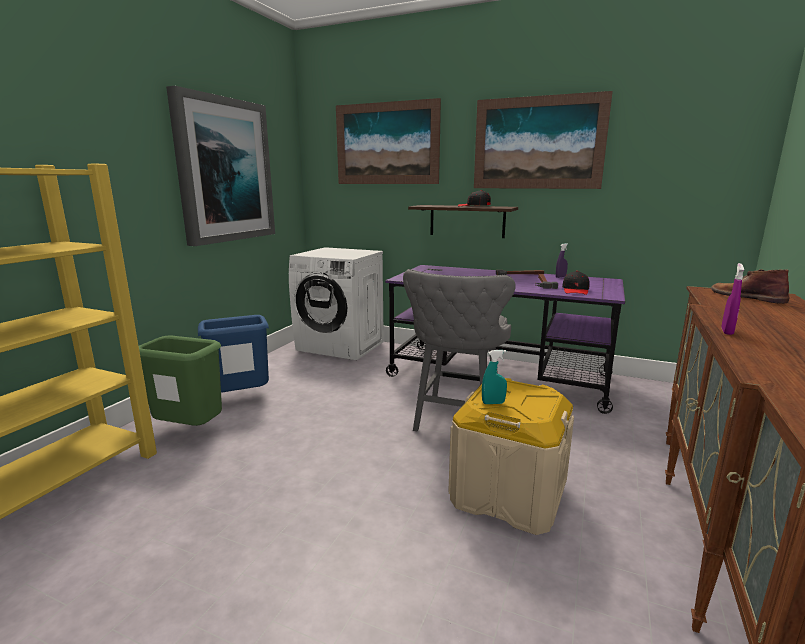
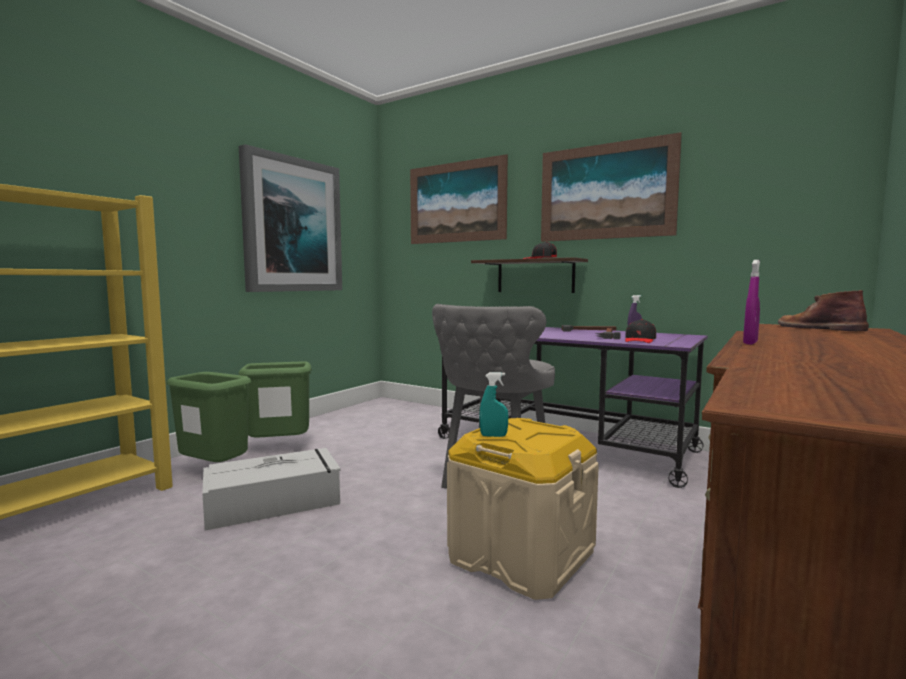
camera: 10 degrees right, 10 degrees down
(240, 399) = (279, 448): blue trash can -> green trash can
(268, 460) = (274, 502): none -> grey storage box
(341, 348) = (403, 411): white washing machine -> none

